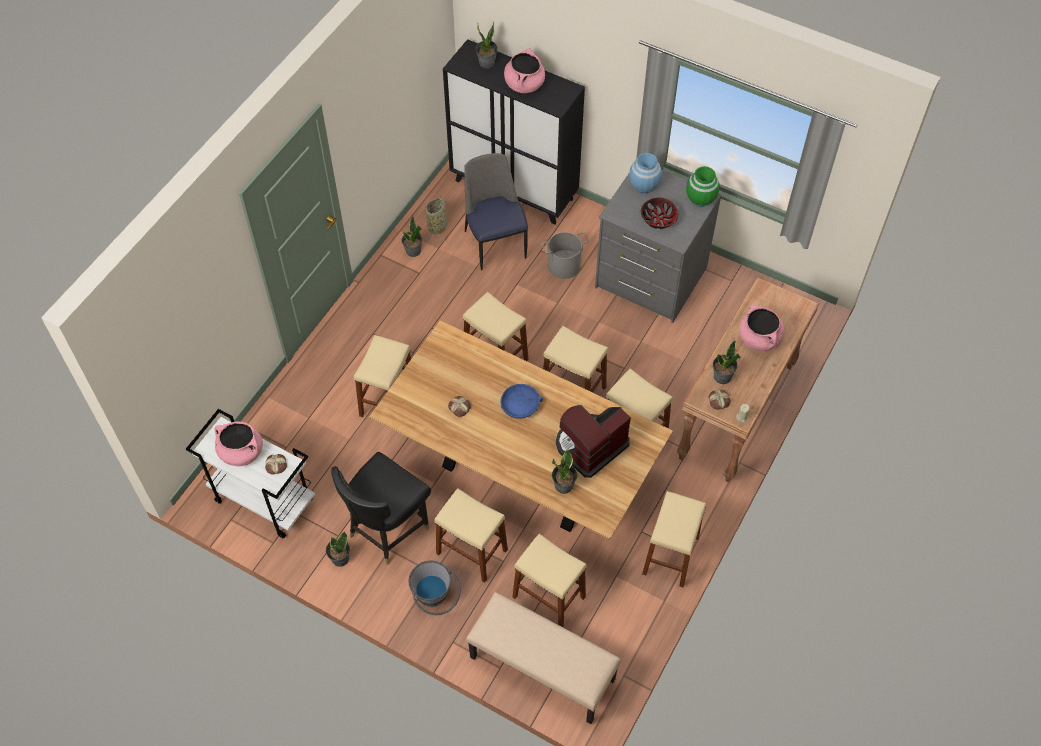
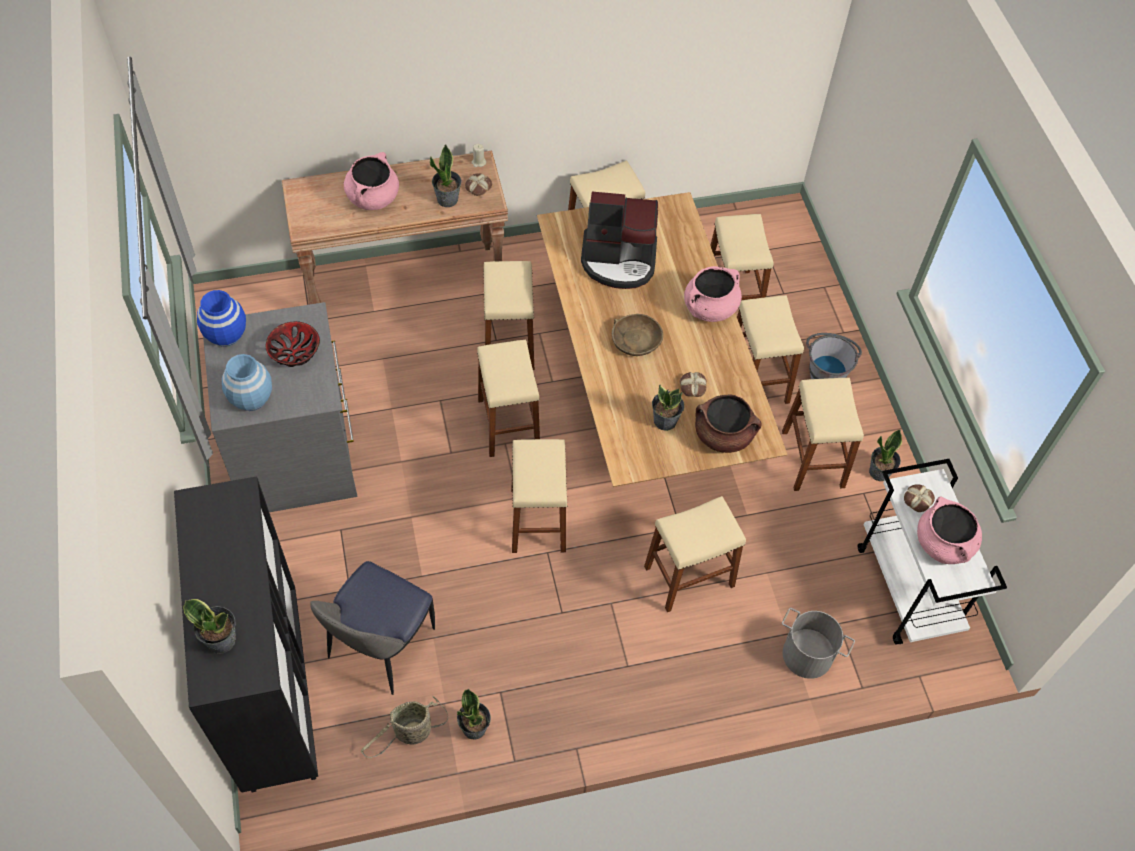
camera: 135 degrees left, 0 degrees up
(387, 529) = (813, 459): black chair -> beige stool
(413, 395) = (723, 435): none -> brown cooking pot
(520, 405) = (635, 341): blue bowl -> brown bowl
(524, 84) = (228, 561): pink cooking pot -> pink cooking pot (710, 308)
(541, 669) = (793, 261): beige bench -> none
(564, 266) = (352, 548): grey bucket -> grey bucket (807, 654)
(564, 485) = (679, 252): potted plant -> potted plant (665, 420)
(700, 198) = (226, 334): green vase -> blue vase

